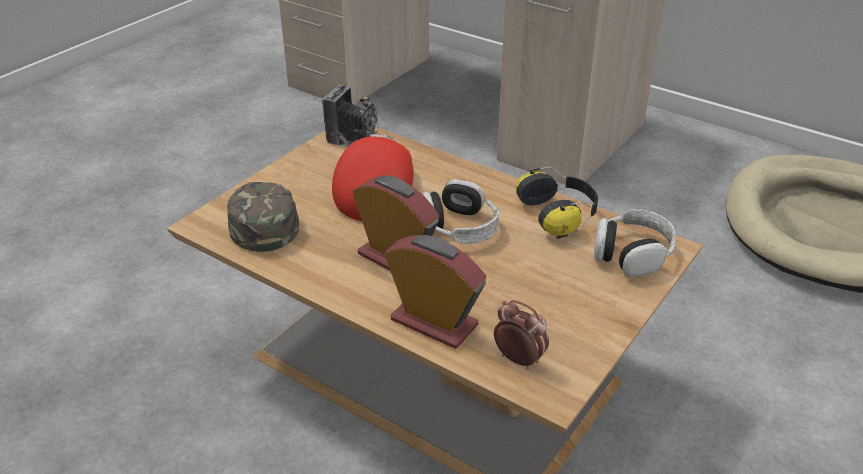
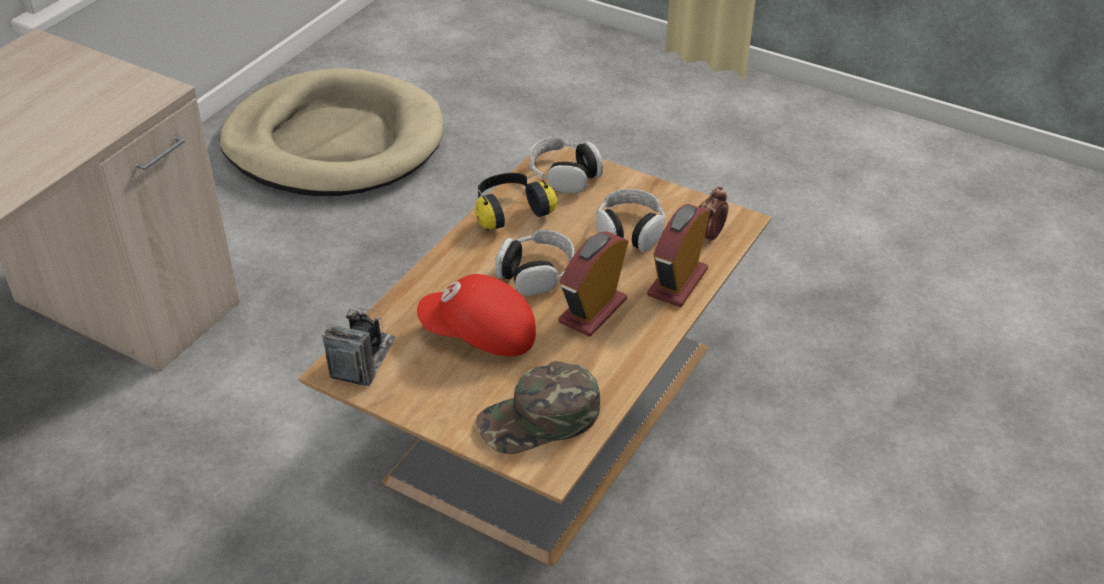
camera: 95 degrees left, 5 degrees up
(528, 294) = (629, 231): none -> headphones

